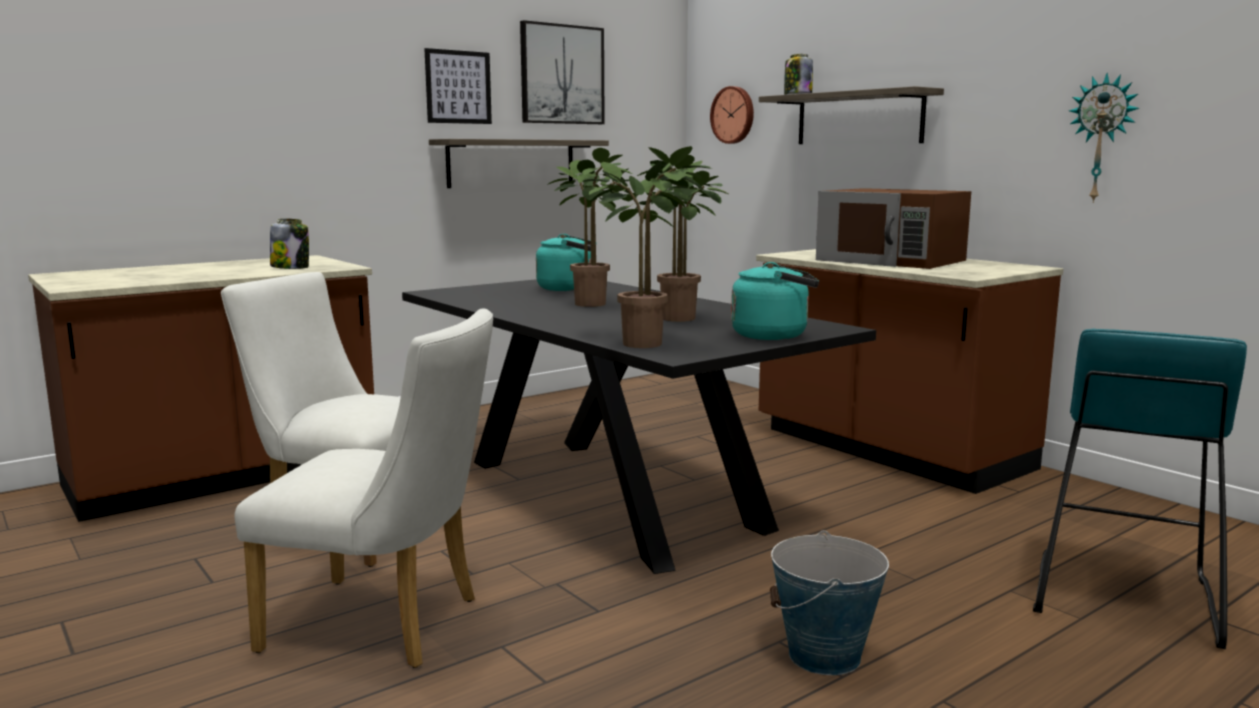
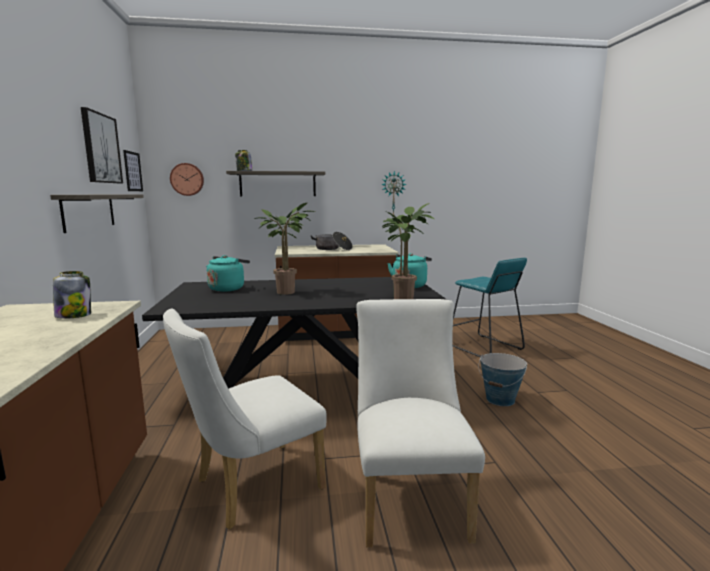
camera: 60 degrees left, 0 degrees up
(387, 625) = (409, 497): white chair -> white chair turned 45 degrees counterclockwise
(458, 87) = (59, 153): picture -> picture (132, 171)
(681, 319) = (355, 288): potted plant -> none
(891, 260) = (332, 249): brown microwave -> cooking pot

